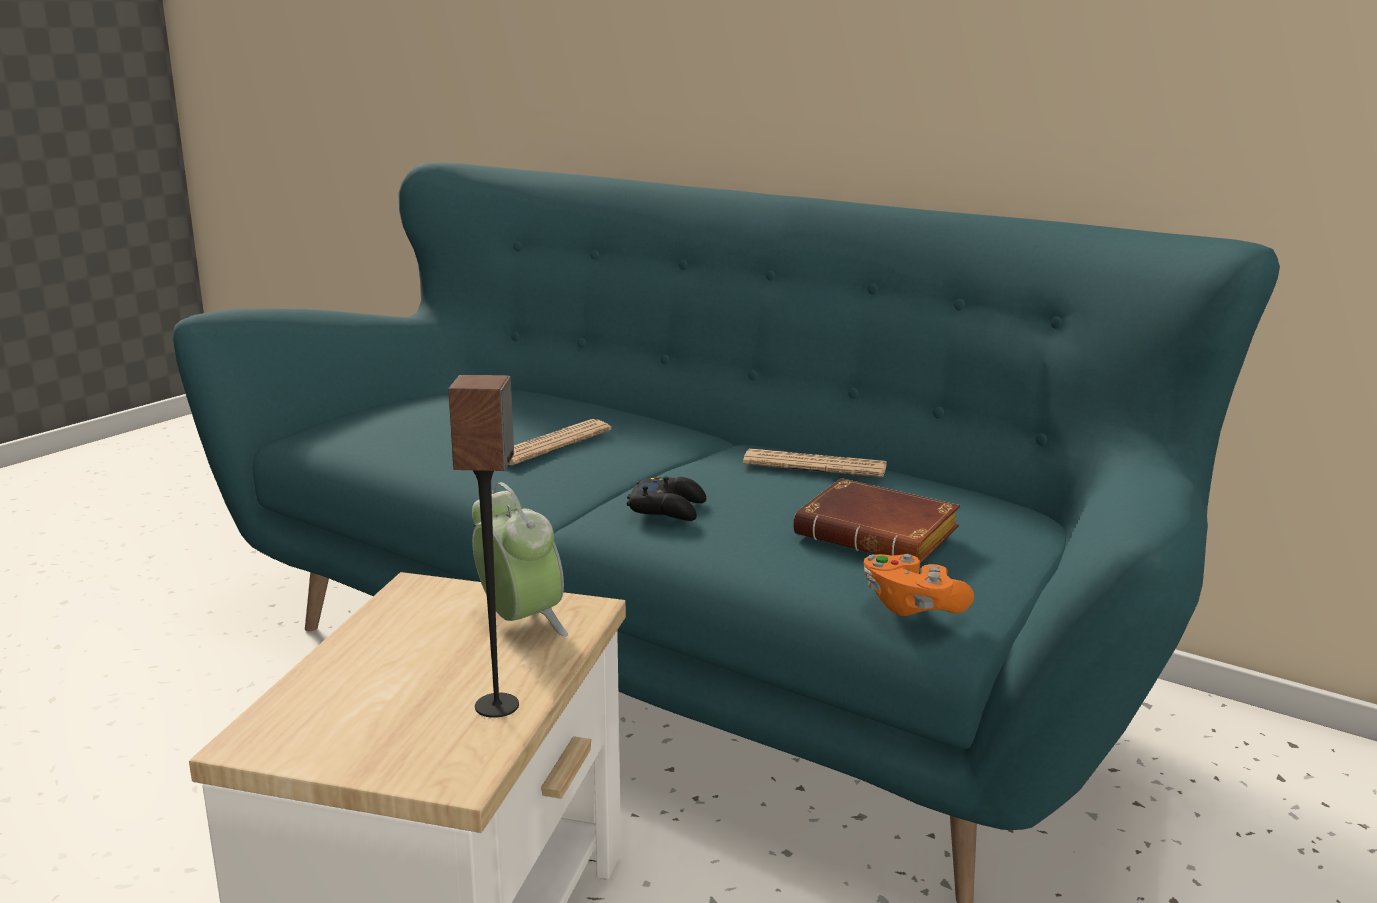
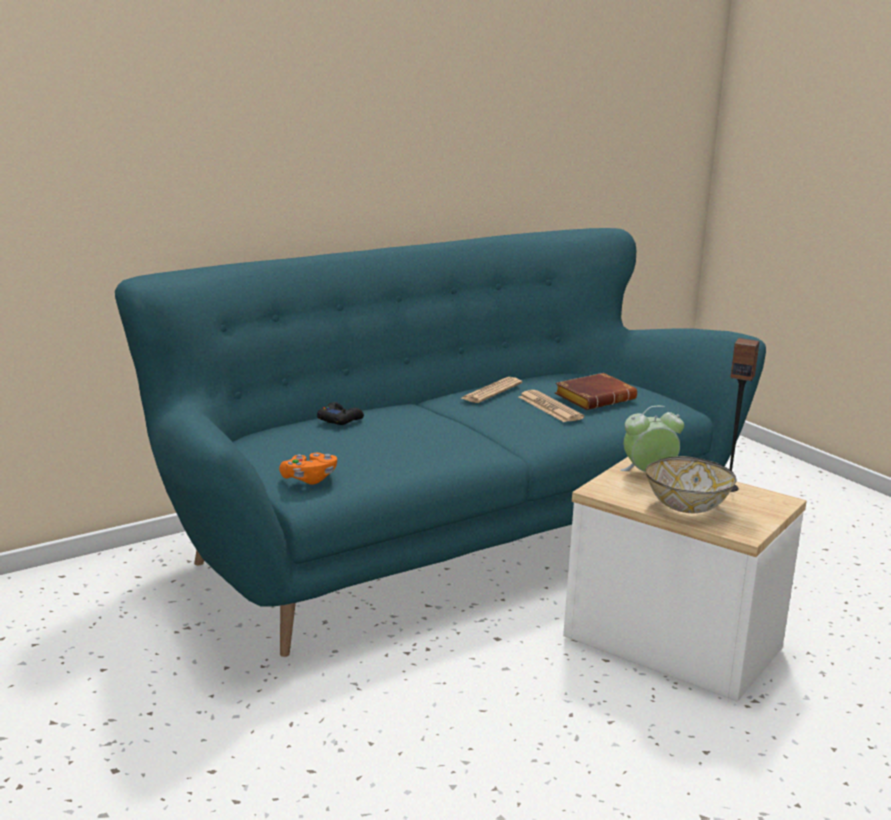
camera: 70 degrees left, 0 degrees up
(369, 671) = (687, 507): none -> bowl
(551, 444) = (406, 434): newspaper -> newspaper (550, 407)
(668, 508) = (532, 426): black game controller -> black game controller (340, 419)
(912, 606) = (669, 409): orange game controller -> orange game controller (309, 479)

